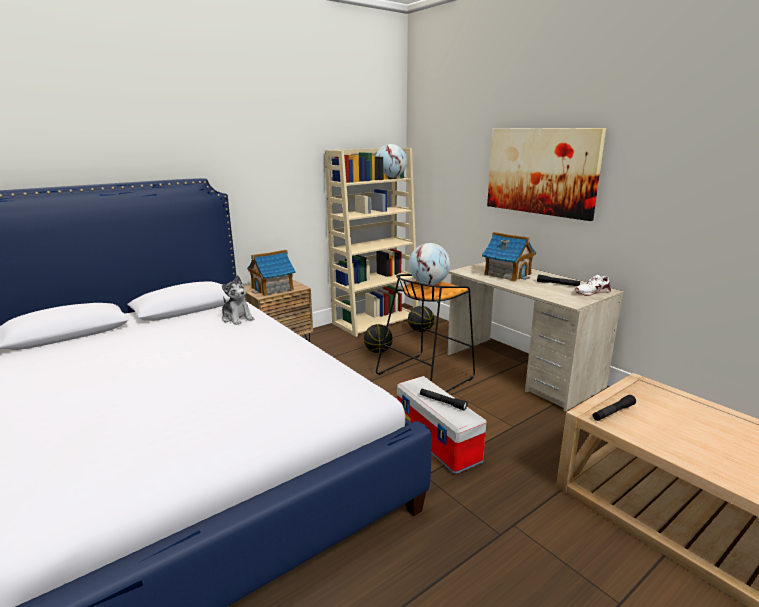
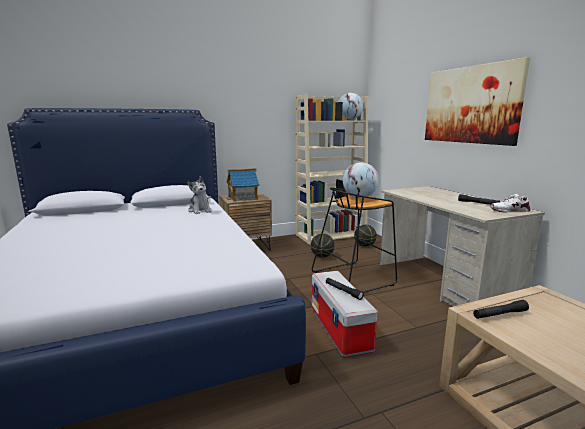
camera: 15 degrees right, 5 degrees down
(507, 274) = (433, 195): toy house -> none

